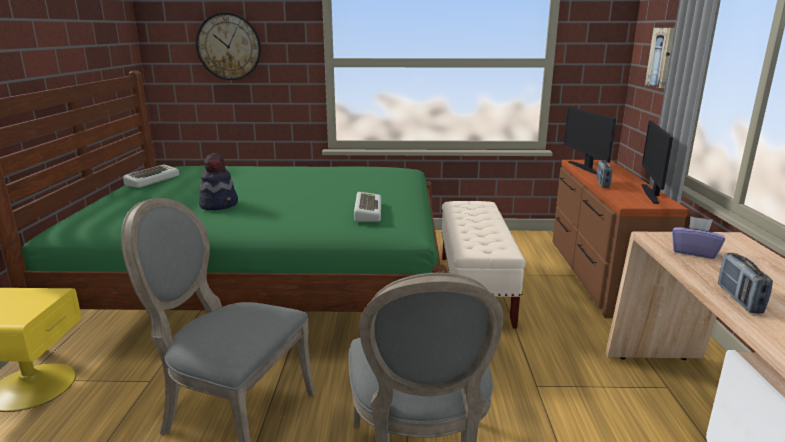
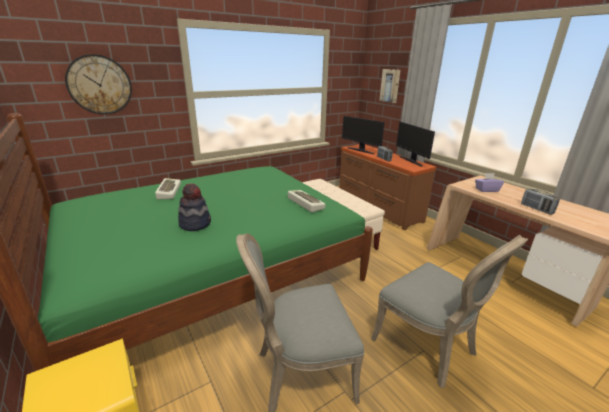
camera: 35 degrees left, 5 degrees up
(152, 180) = (87, 216): keyboard -> keyboard (168, 191)

